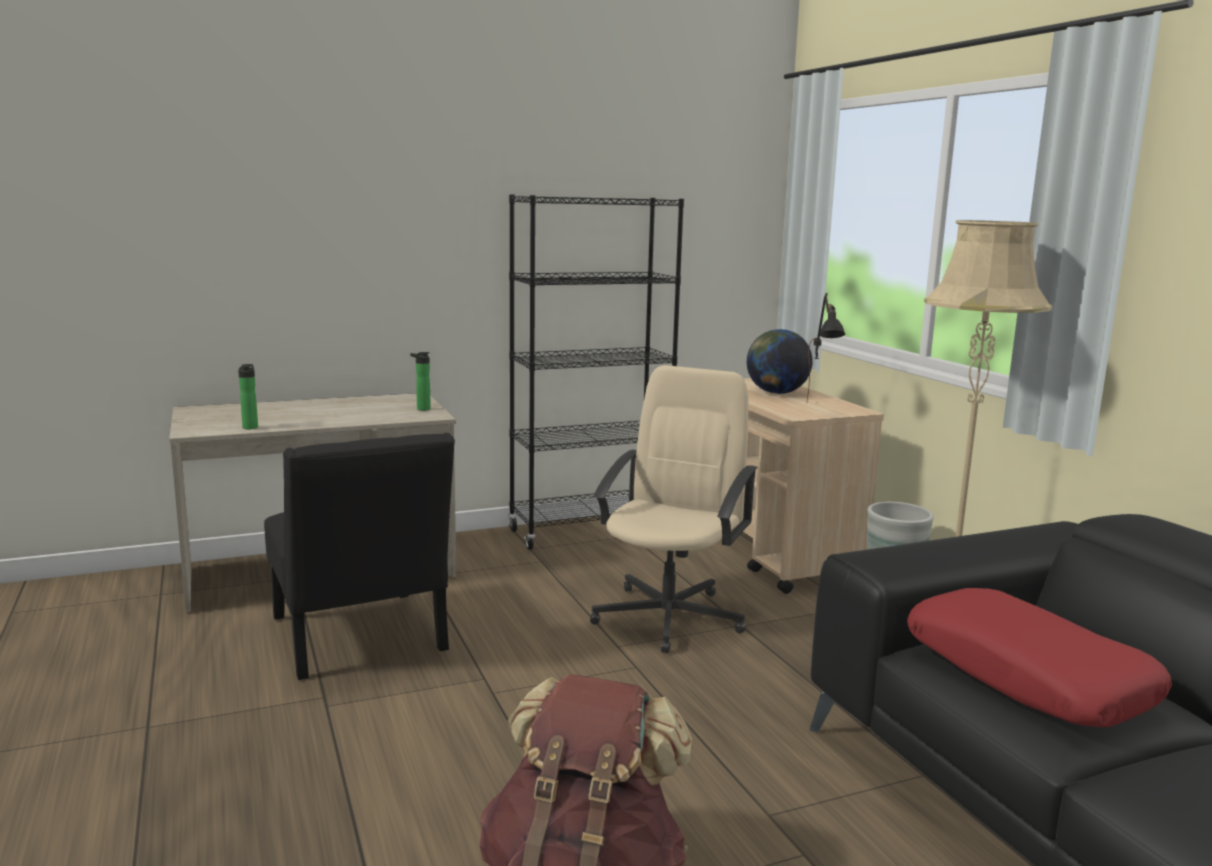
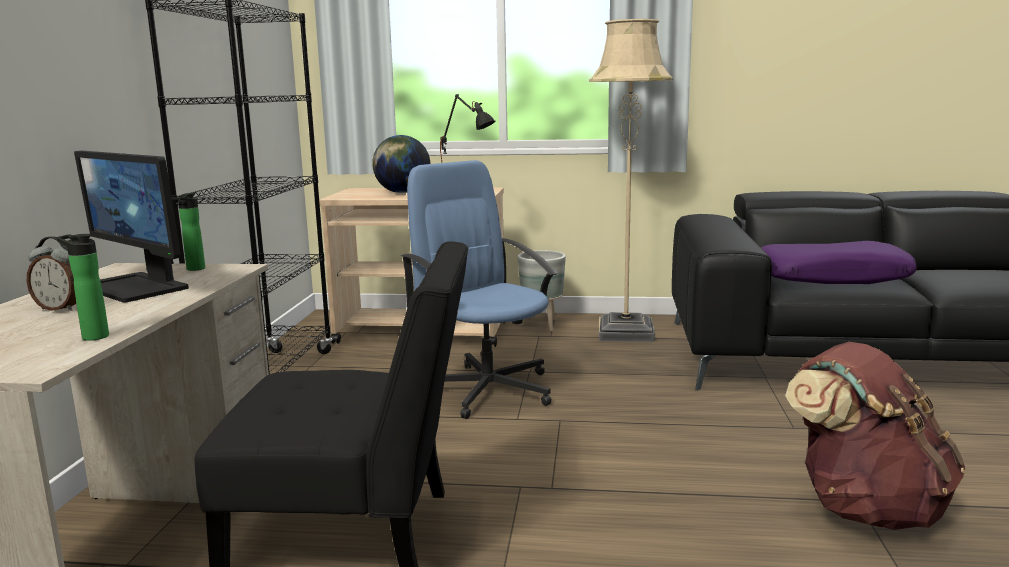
camera: 60 degrees left, 0 degrees up
(305, 409) = (61, 308): none -> alarm clock
(363, 410) = (136, 287): none -> monitor
(669, 616) = (487, 389): beige office chair -> blue office chair
(1027, 676) = (832, 277): red pillow -> purple pillow

